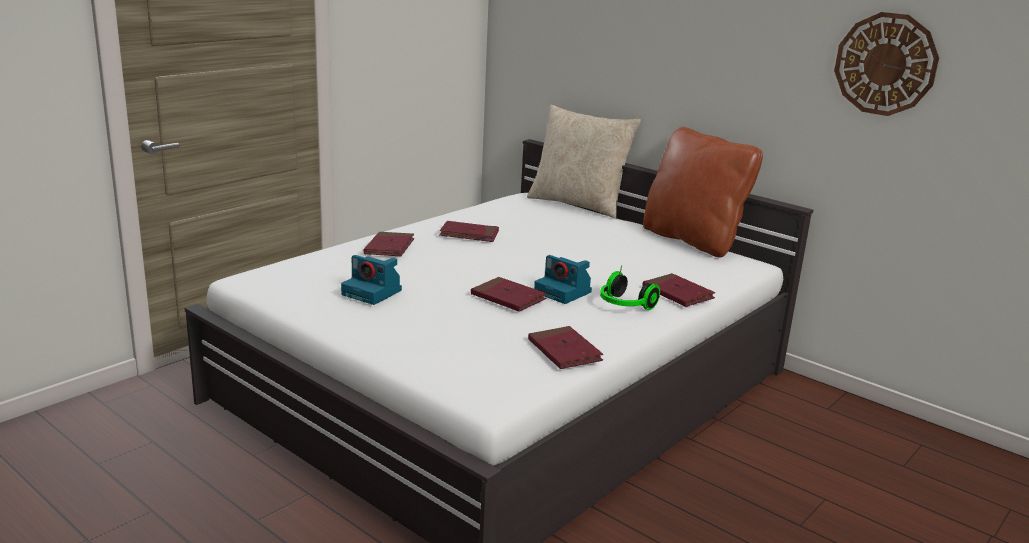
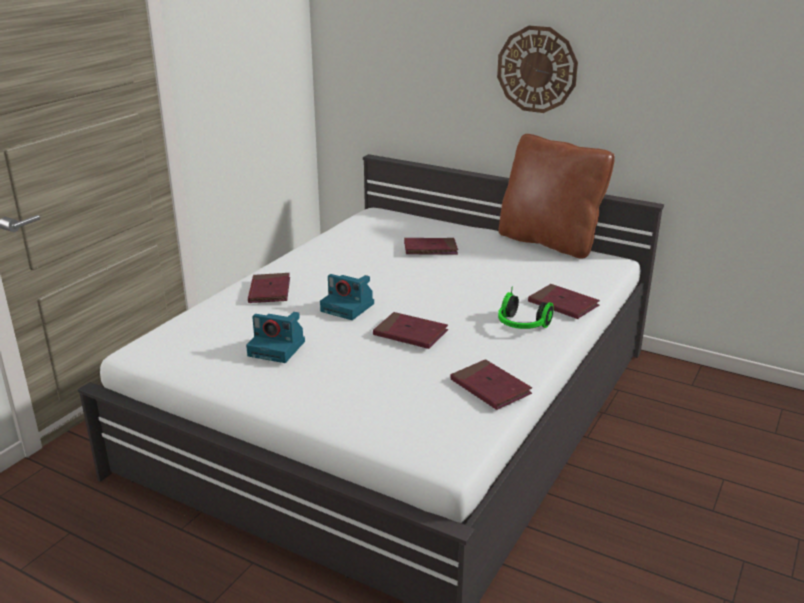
camera: 10 degrees left, 5 degrees up
(469, 234) = (340, 264): red book -> red book (430, 249)
(564, 292) = (459, 319): camera -> camera (349, 307)
(578, 204) = (427, 215): beige pillow -> none
(885, 64) = (729, 64): wall clock -> wall clock (537, 69)

